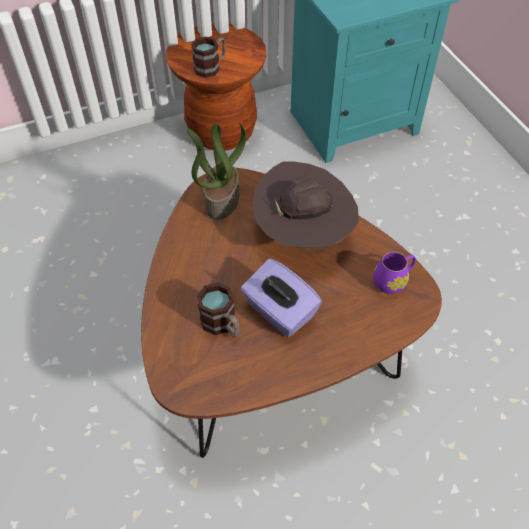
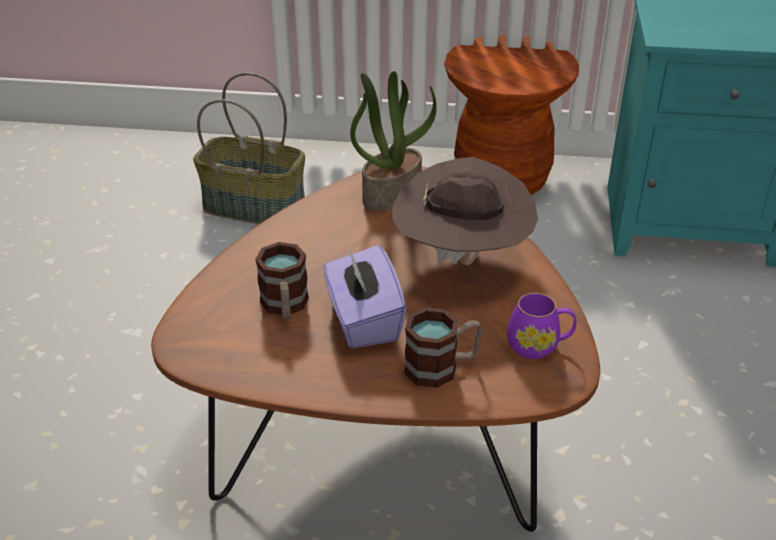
camera: 30 degrees right, 15 degrees down
(66, 219) = (255, 206): none -> basket
(211, 67) = (492, 74): mug -> mug (442, 367)

